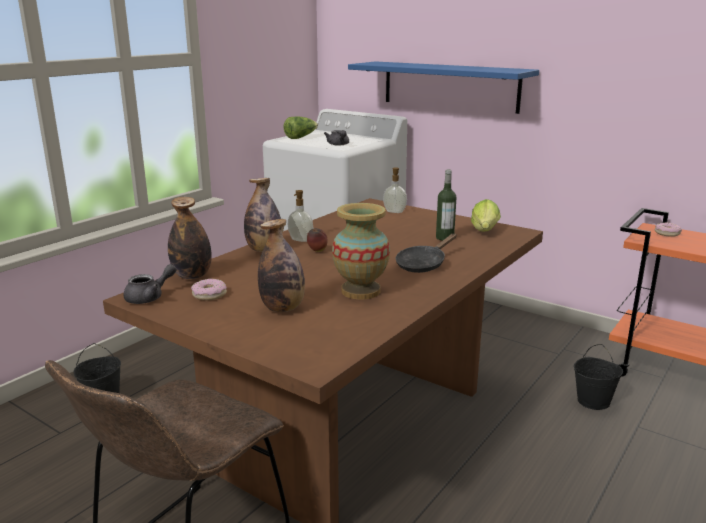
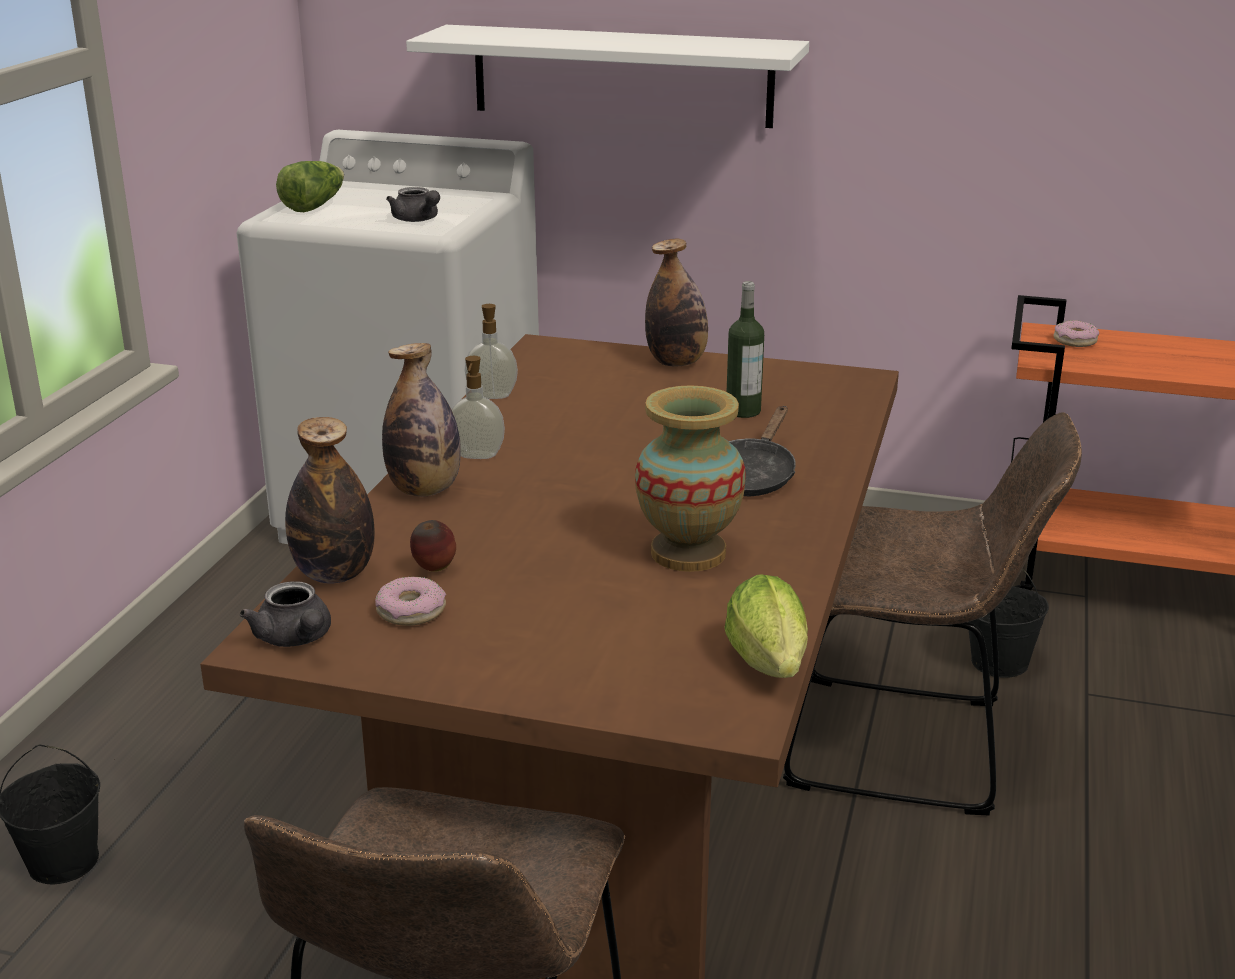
camera: 20 degrees left, 5 degrees up
(150, 297) = (296, 639): grey teapot -> grey teapot turned 120 degrees clockwise
(283, 308) = (579, 615): bottle -> bottle (676, 362)
(317, 251) = (532, 477): apple -> apple (434, 570)
(394, 211) = (602, 361): soap dispenser -> soap dispenser (492, 395)
(450, 86) = (621, 76): blue shelf -> white shelf
(484, 232) = (802, 387): lettuce -> lettuce (770, 667)
(519, 432) = (909, 746): none -> brown chair

